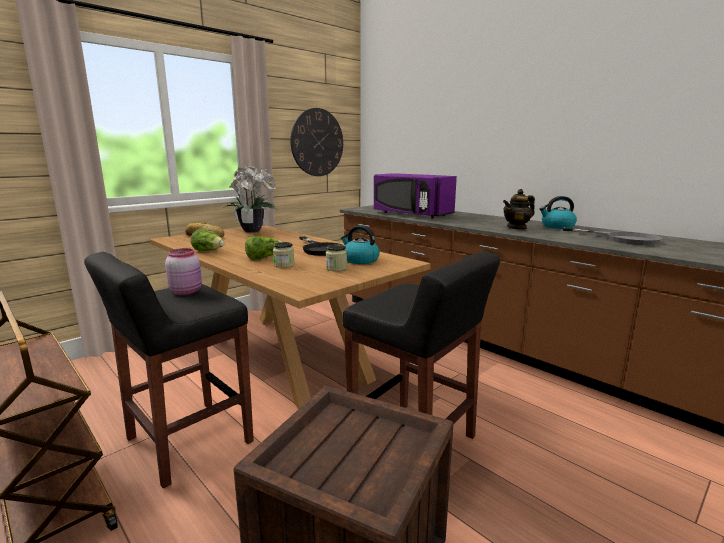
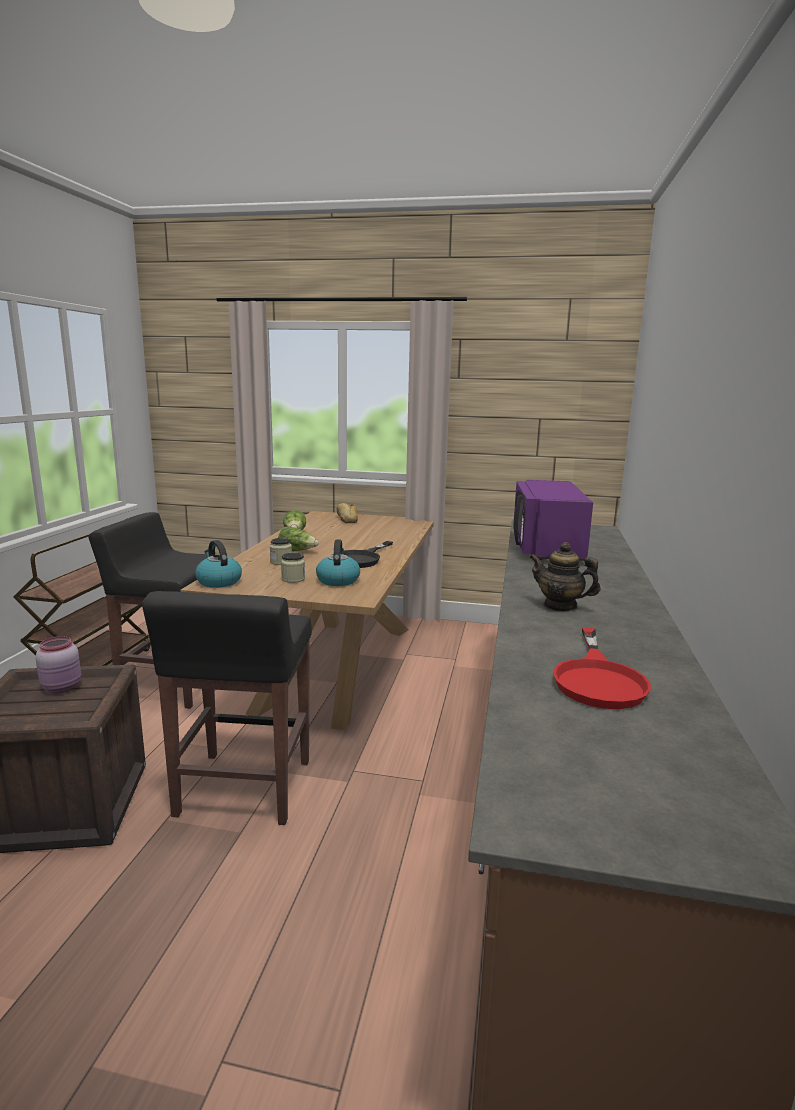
camera: 55 degrees right, 0 degrees up
(187, 291) = (191, 560): pink jar -> pink jar (63, 687)
(251, 231) = (396, 523): potted plant -> none
(317, 142) = (539, 423): wall clock -> none
(557, 226) = (630, 628): kettle -> kettle (218, 581)
(622, 239) = (598, 679): grey frying pan -> red frying pan

